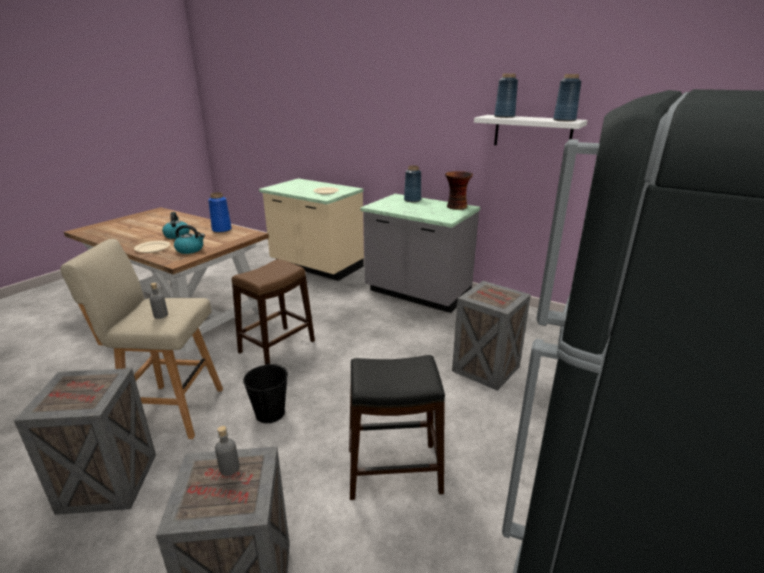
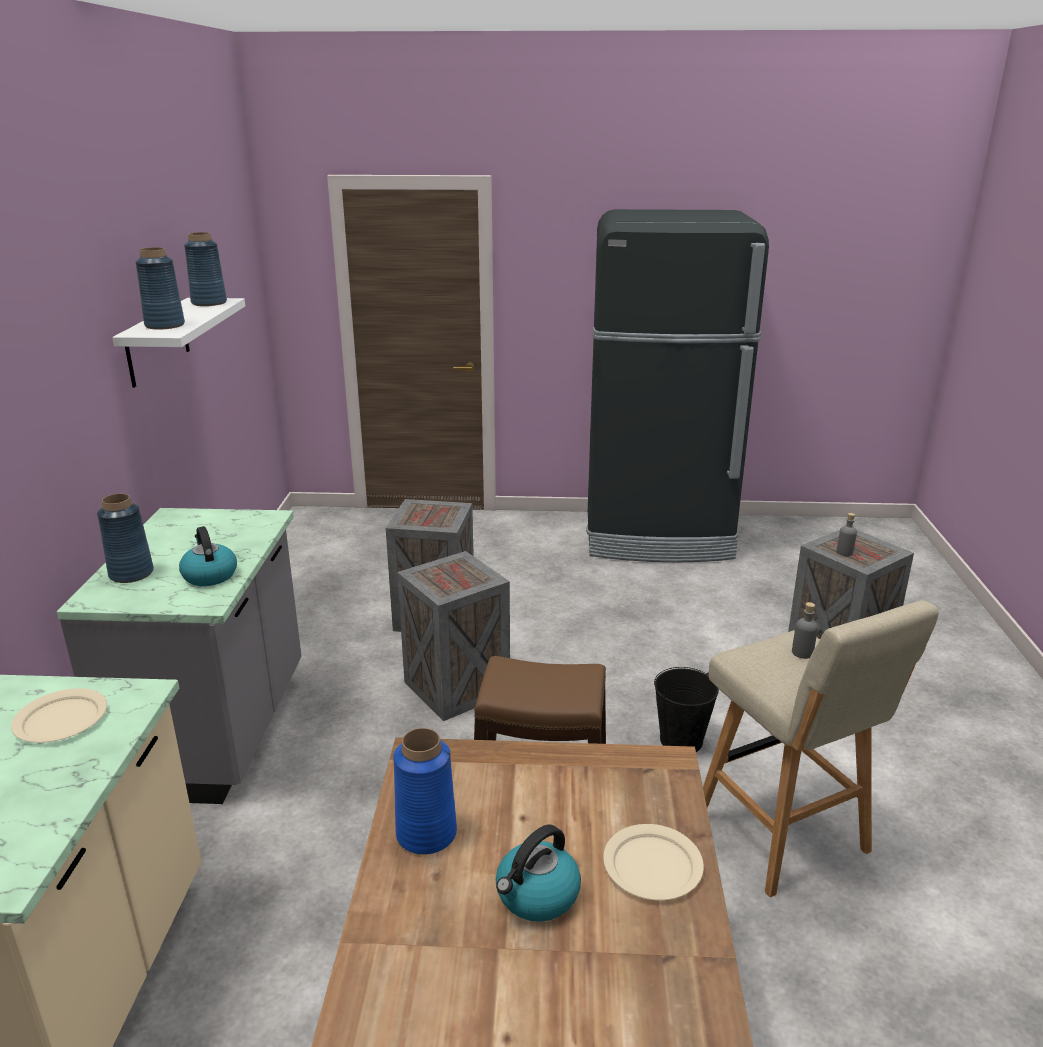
camera: 120 degrees left, 0 degrees up
(109, 483) = (908, 798): crate -> crate (457, 686)
(190, 250) = (596, 789): kettle -> kettle (209, 575)
(393, 470) = (656, 629): black stool -> none
(456, 207) = (176, 524): vase -> none

